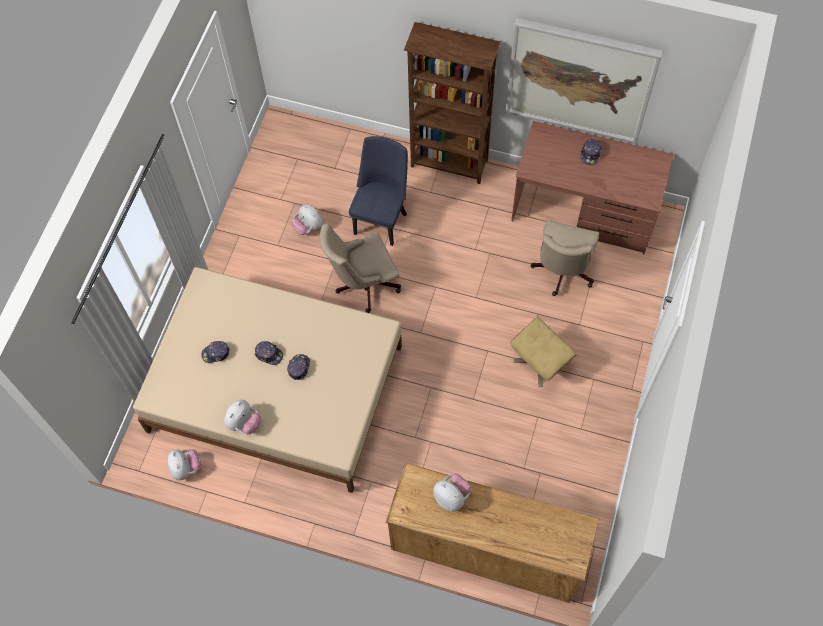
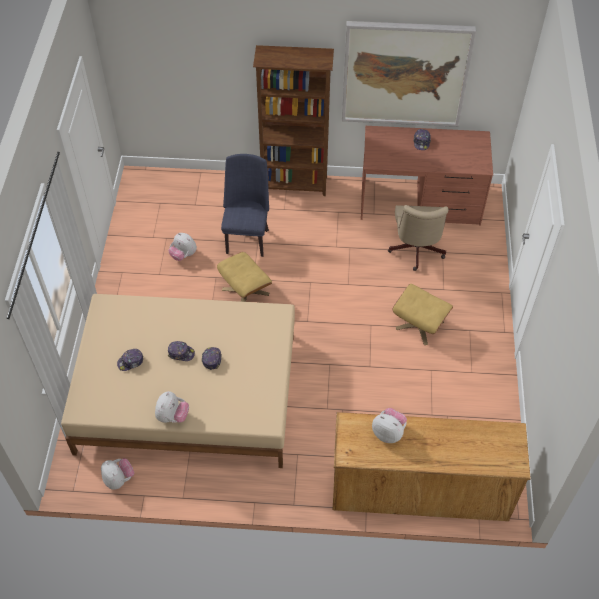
camera: 15 degrees left, 10 degrees down
(363, 284) = (245, 292): beige office chair -> beige ottoman

